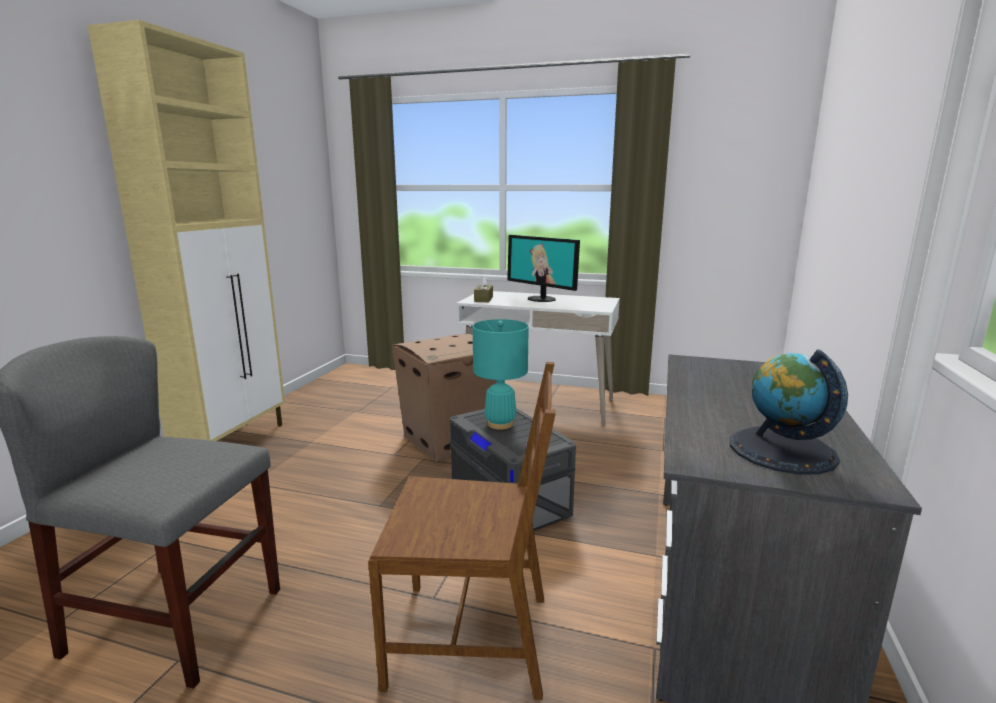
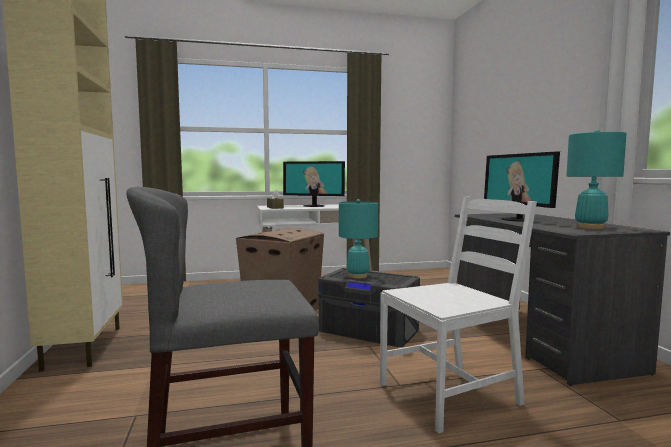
camera: 30 degrees left, 10 degrees down
(471, 637) = (450, 393): brown chair -> white chair
(722, 392) = (517, 219): none -> monitor
(781, 450) = (590, 227): globe -> turquoise table lamp

